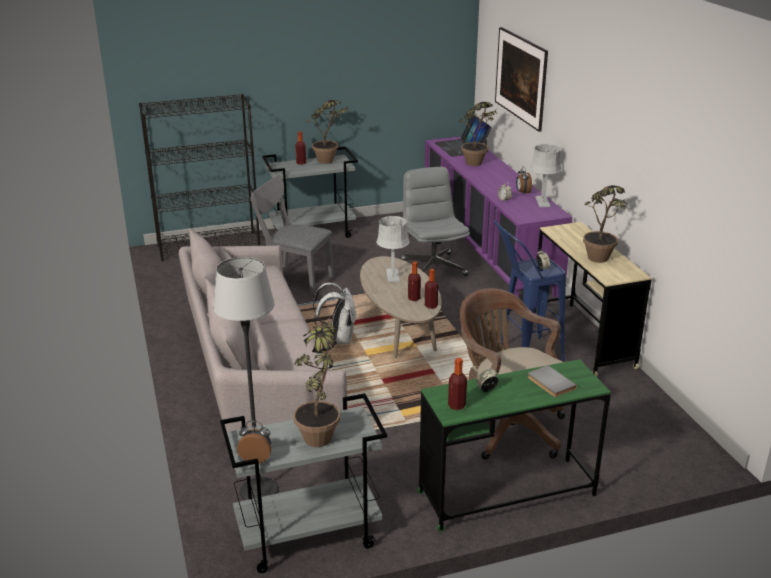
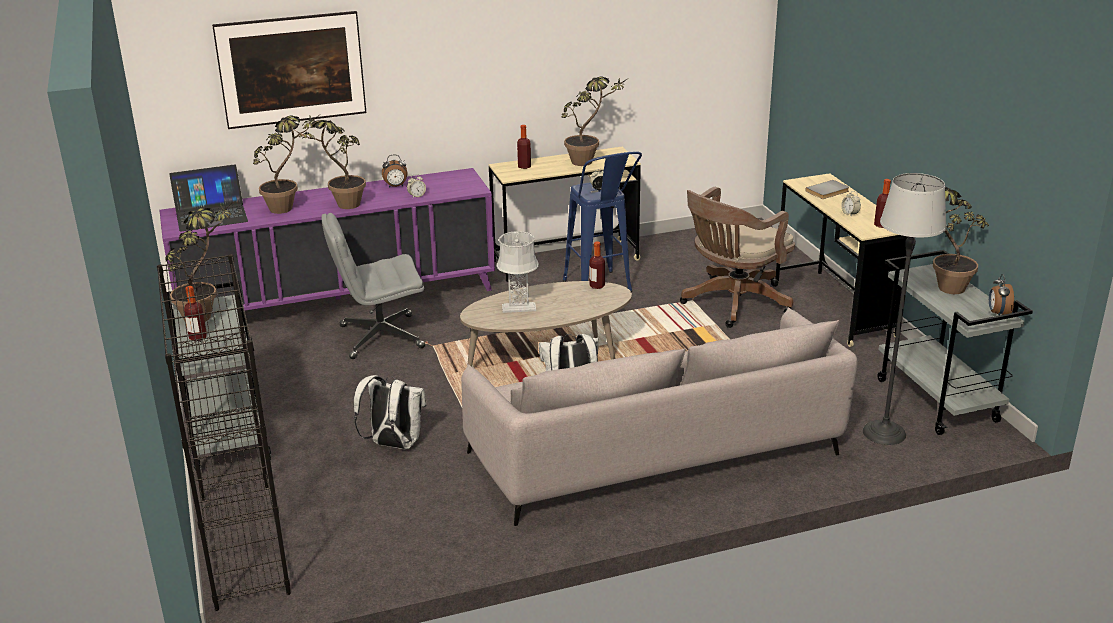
camera: 90 degrees left, 0 degrees up
(293, 279) = (393, 444): grey chair -> white backpack
(414, 298) = (578, 295): bottle -> bottle (524, 166)
(479, 179) = (341, 207): none -> potted plant
(507, 494) = (834, 307): green desk -> beige desk
(542, 202) = (428, 178): grey table lamp -> none

